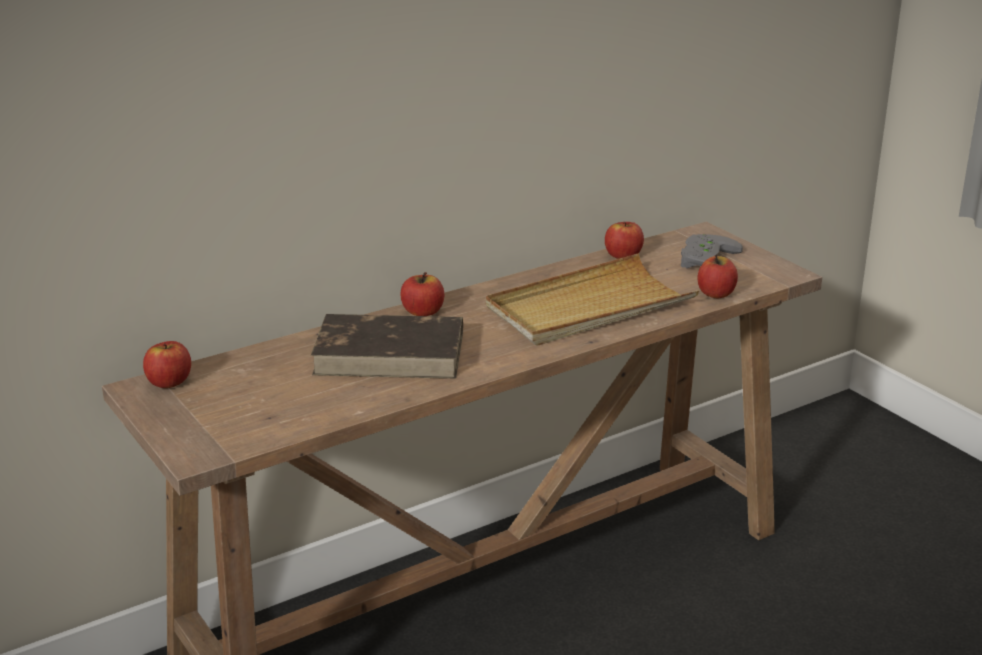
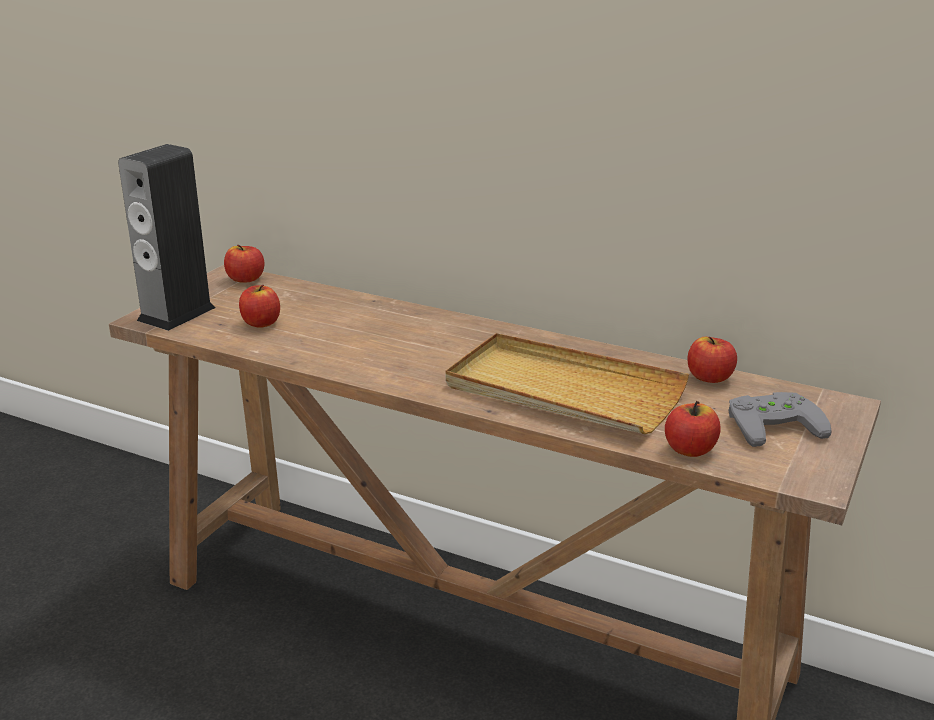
camera: 60 degrees right, 0 degrees up
(210, 436) = (176, 314): none -> speaker
(391, 353) = (368, 334): brown book -> none
(422, 312) = (459, 325): apple -> apple (261, 323)

